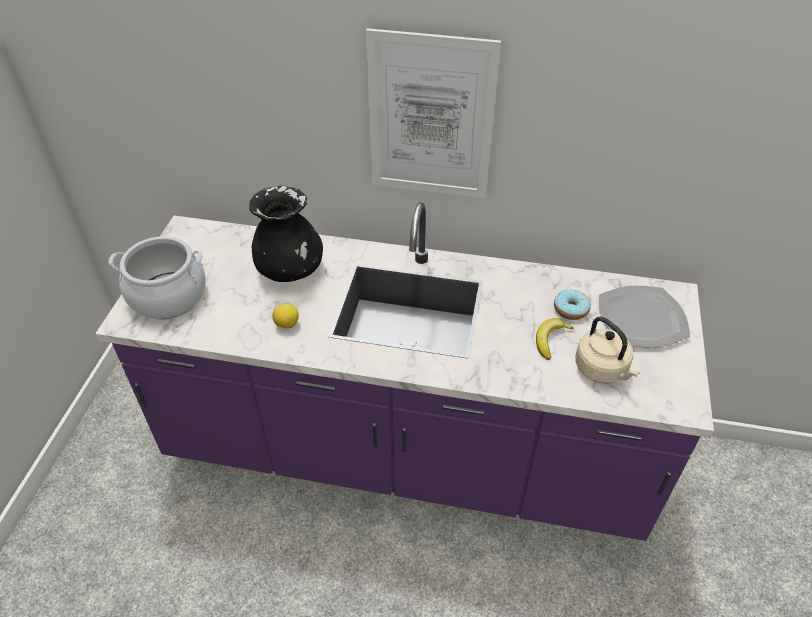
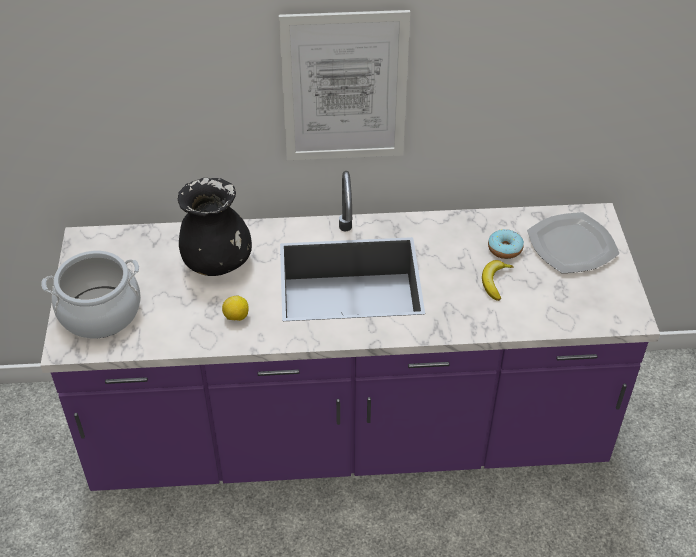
camera: 15 degrees left, 0 degrees up
(603, 370) = (550, 300): beige kettle -> none

